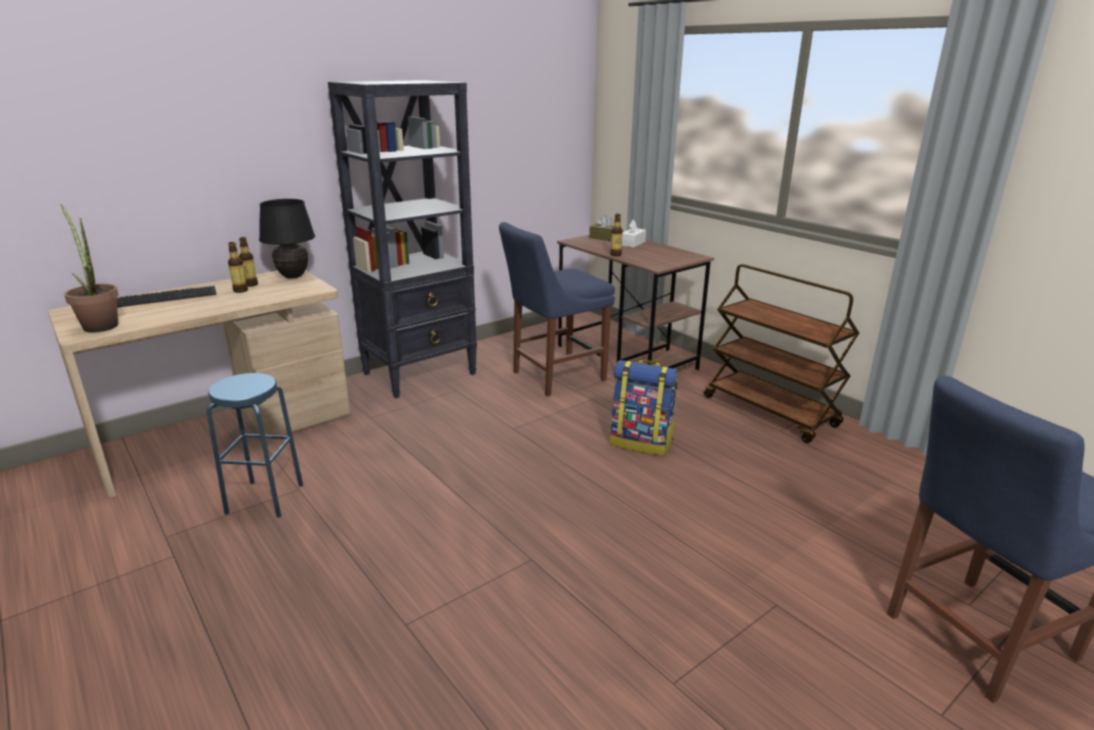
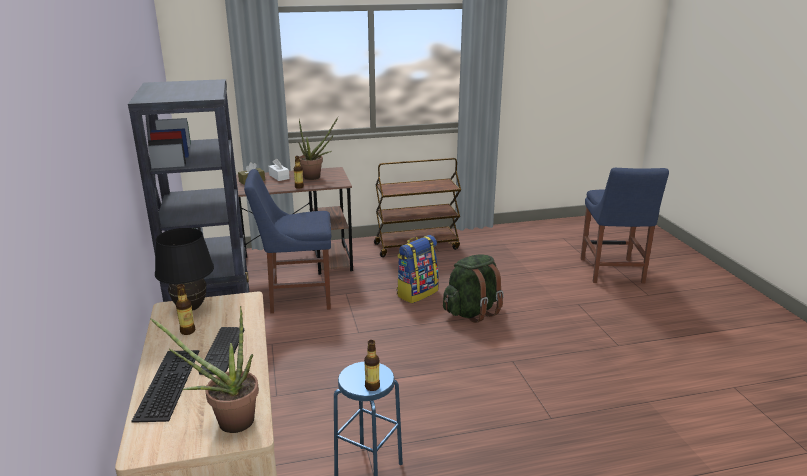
camera: 65 degrees left, 0 degrees up
(217, 300) = (222, 351): none -> keyboard
(240, 290) = (202, 337): bottle -> bottle (372, 386)
(554, 377) = (296, 297): blue chair -> blue chair turned 90 degrees clockwise
(635, 496) = (472, 312): none -> green backpack
(656, 254) = (315, 177): none -> potted plant

